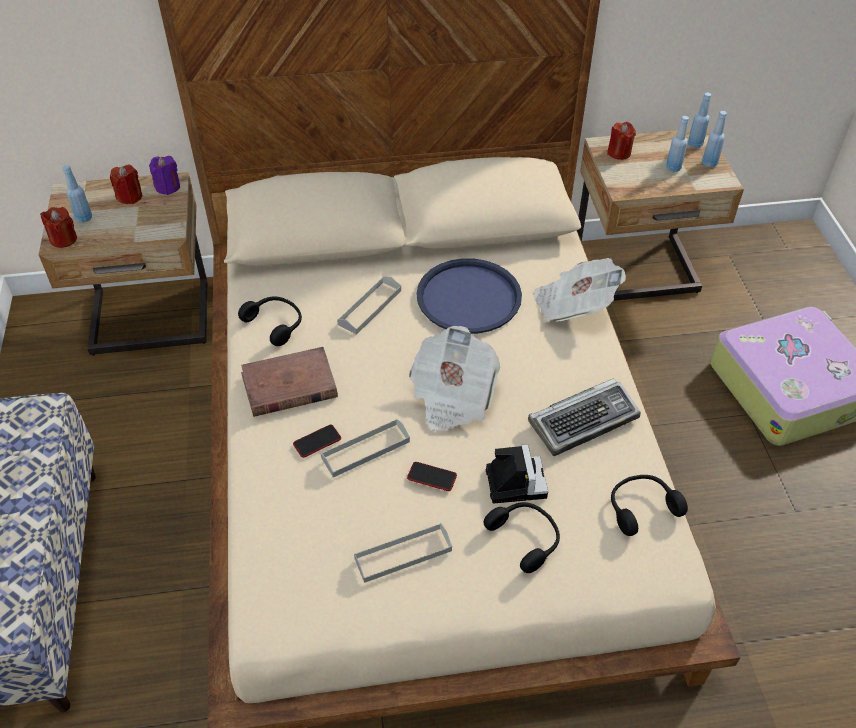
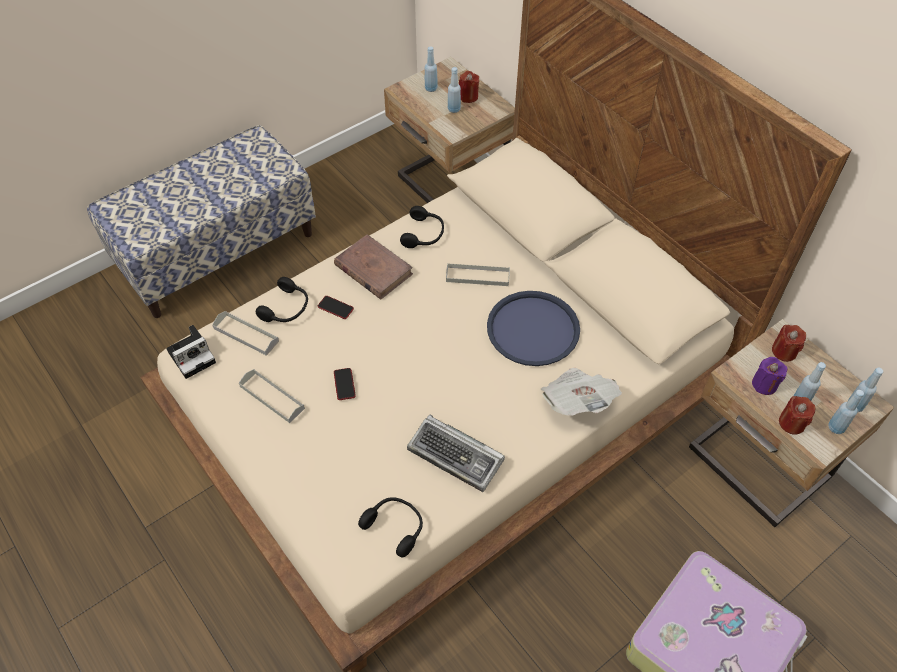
camera: 60 degrees right, 5 degrees up
(63, 239) = (405, 91): red candle -> red candle (792, 423)
(136, 215) = (454, 109): none -> blue bottle
(168, 187) = (493, 108): purple candle -> purple candle (764, 384)
(365, 450) = (343, 336): grey tray -> grey tray (246, 335)
(452, 396) = (424, 363): newspaper -> none
(514, 481) = (372, 435): camera -> camera (193, 355)
(526, 538) = (325, 462): black headphones -> black headphones (287, 308)

